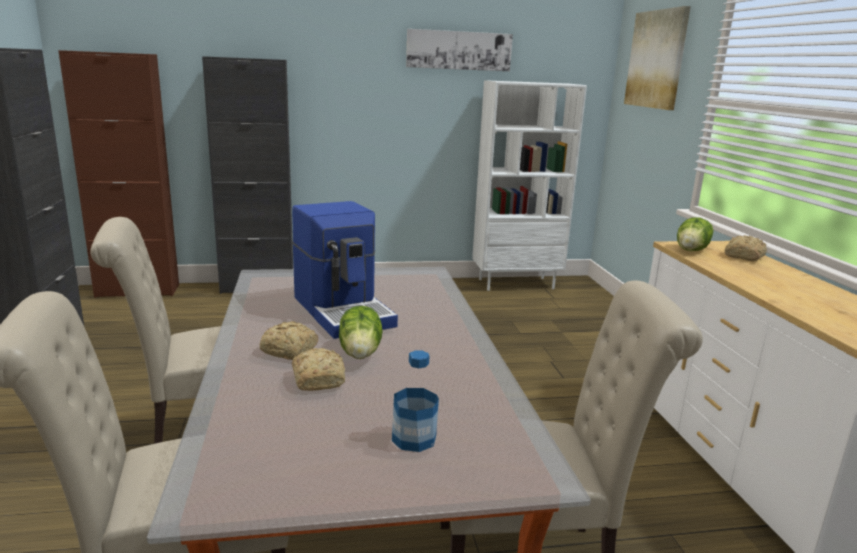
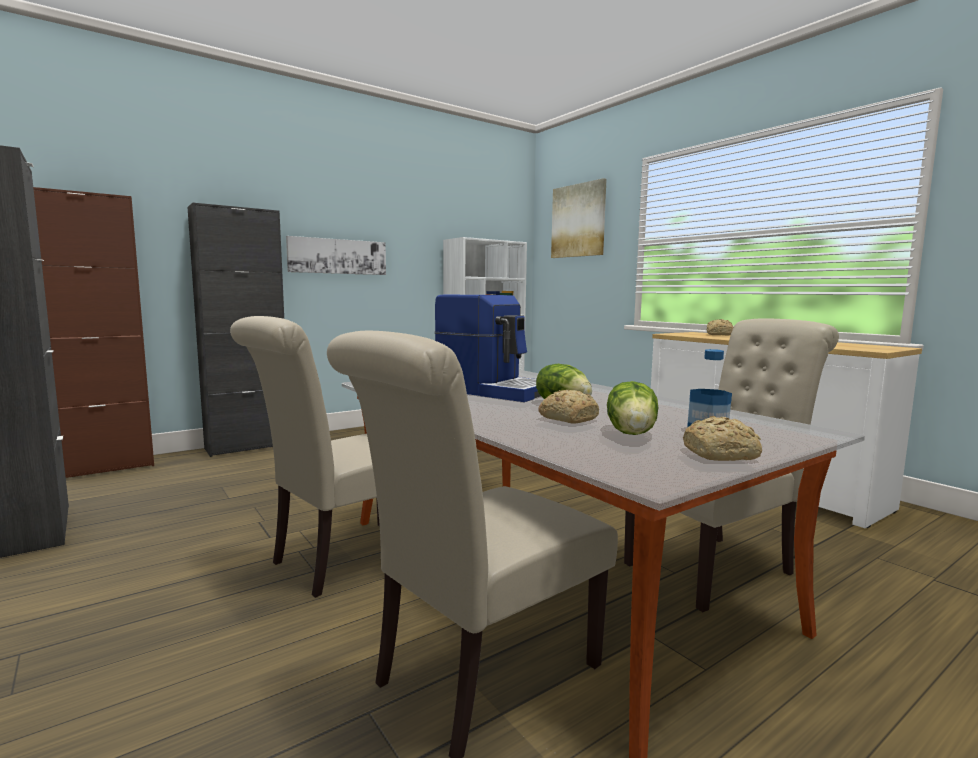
camera: 25 degrees left, 10 degrees down
(290, 351) = (506, 411): bread -> bread (722, 454)
(459, 50) = (421, 214): picture -> picture (337, 256)
(692, 250) = (685, 334): lettuce -> lettuce (632, 433)

